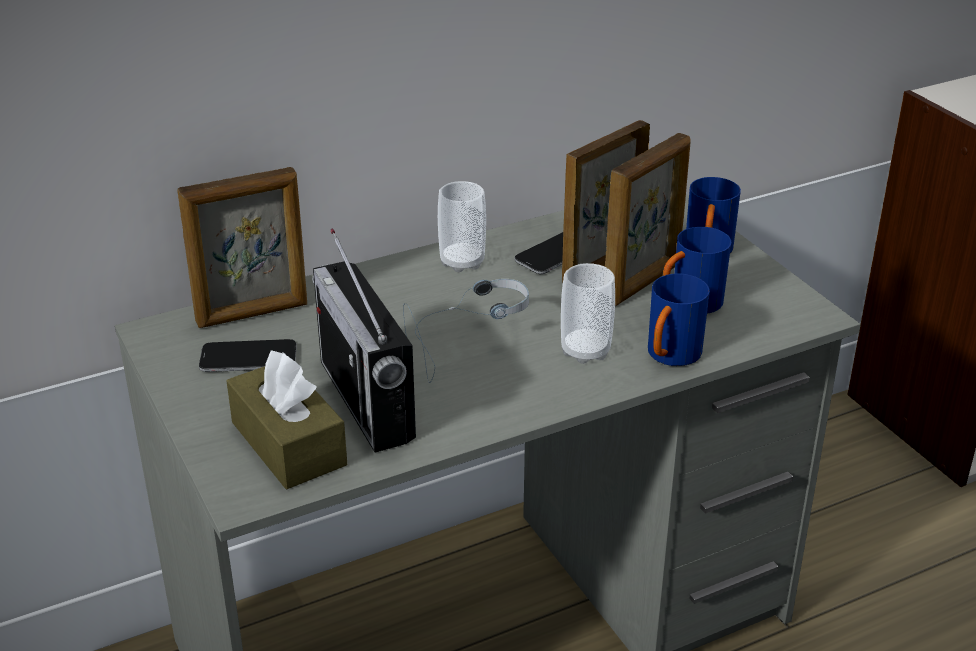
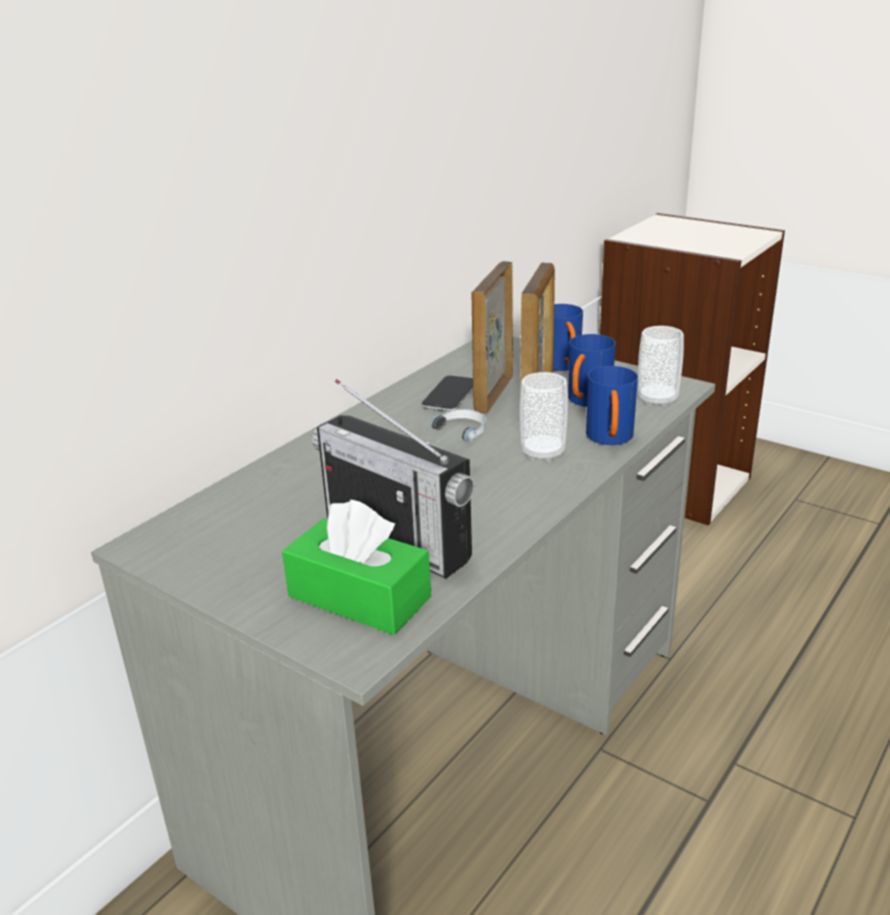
camera: 25 degrees left, 5 degrees down
(248, 358) = (255, 540): phone -> none
(253, 314) = (227, 504): picture frame -> none
(288, 443) = (359, 597): brown tissue box -> green tissue box
(462, 262) = (380, 419): cup -> cup (657, 400)

